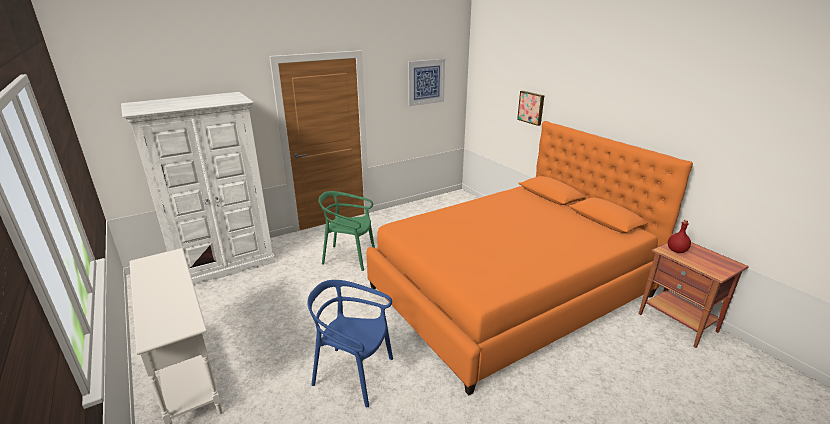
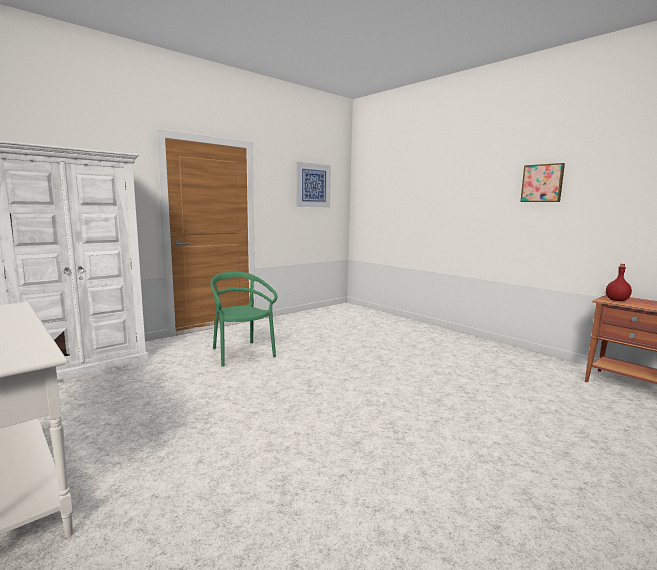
camera: 10 degrees left, 15 degrees down
(349, 257) = (241, 353): green chair -> green chair turned 60 degrees clockwise
(353, 374) = (279, 463): blue chair -> none
(510, 291) = (439, 372): orange bed -> none
(531, 107) = (422, 200): picture -> picture (542, 183)

